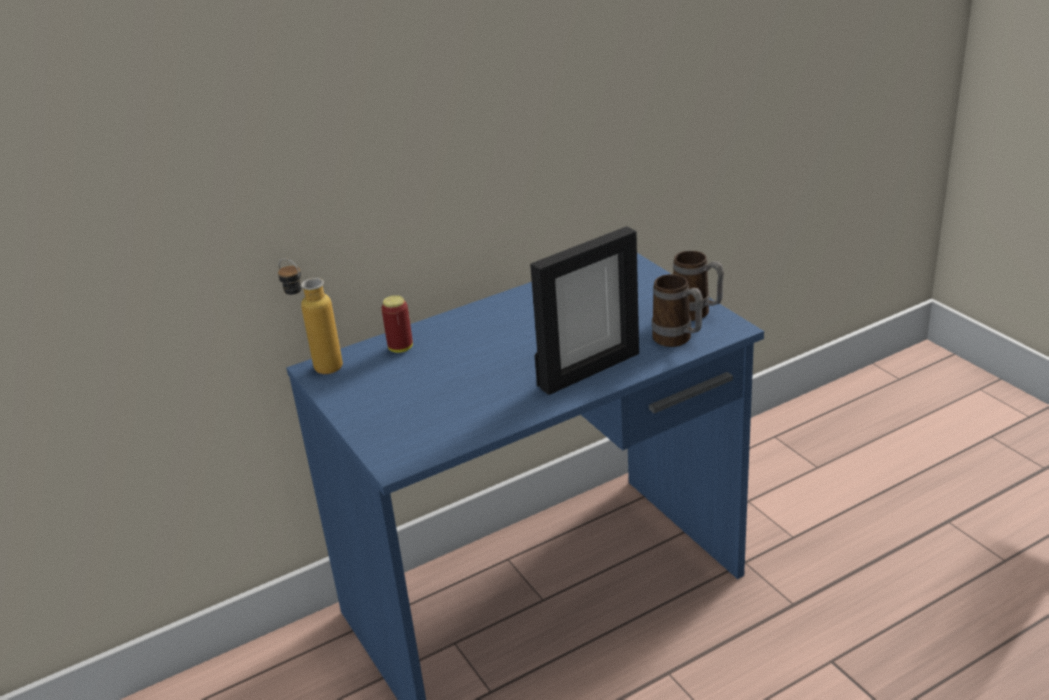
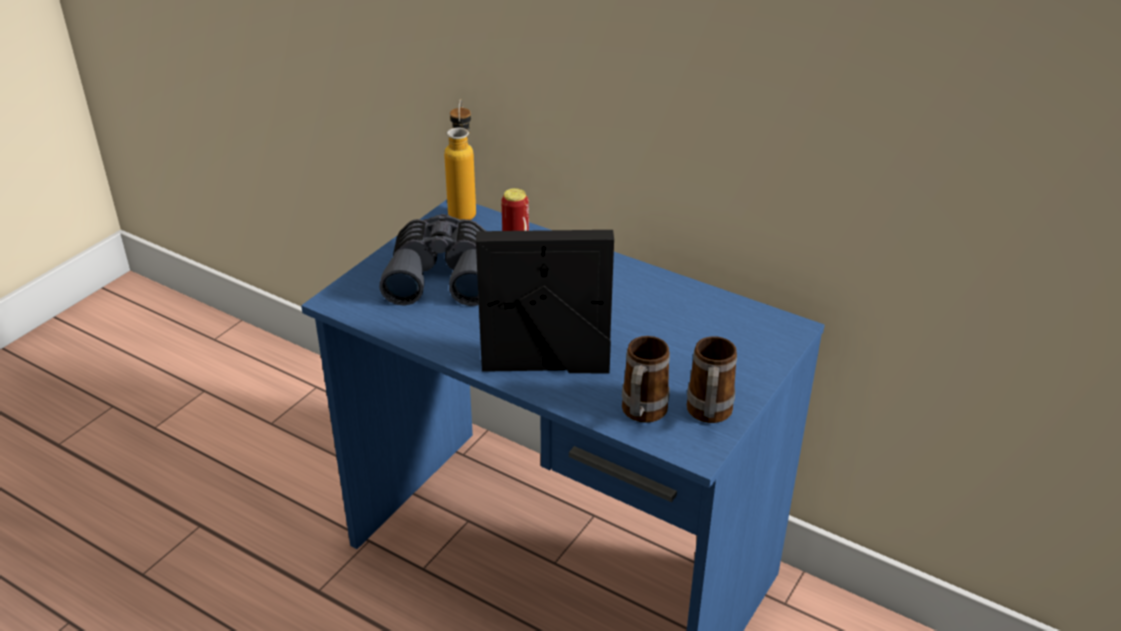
camera: 60 degrees right, 5 degrees up
(412, 395) = (442, 274): none -> grey binoculars
(588, 369) = (545, 367): picture frame -> picture frame turned 150 degrees clockwise

